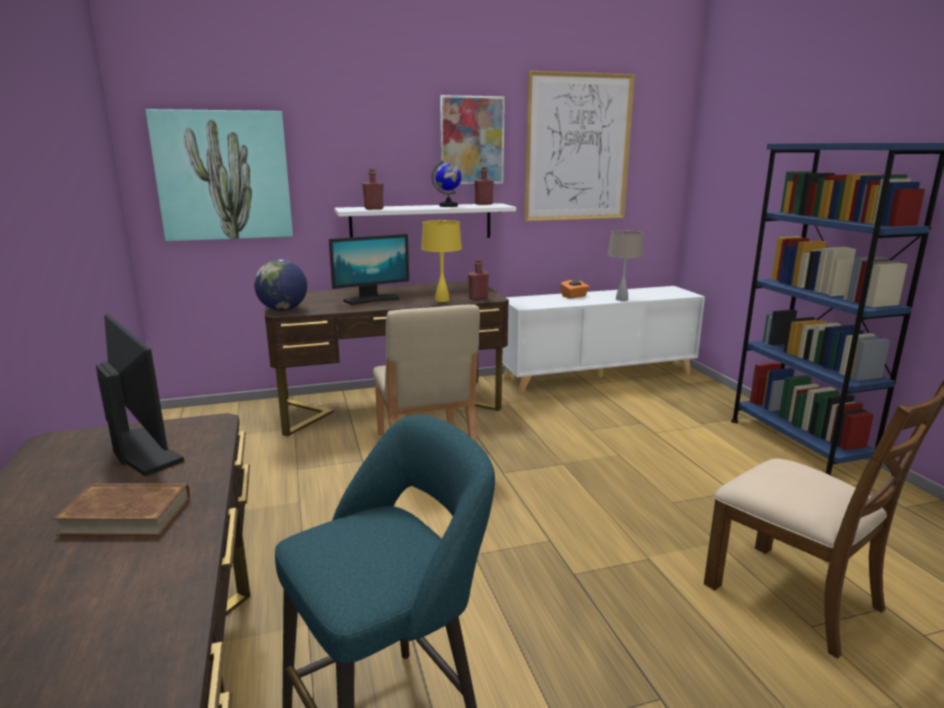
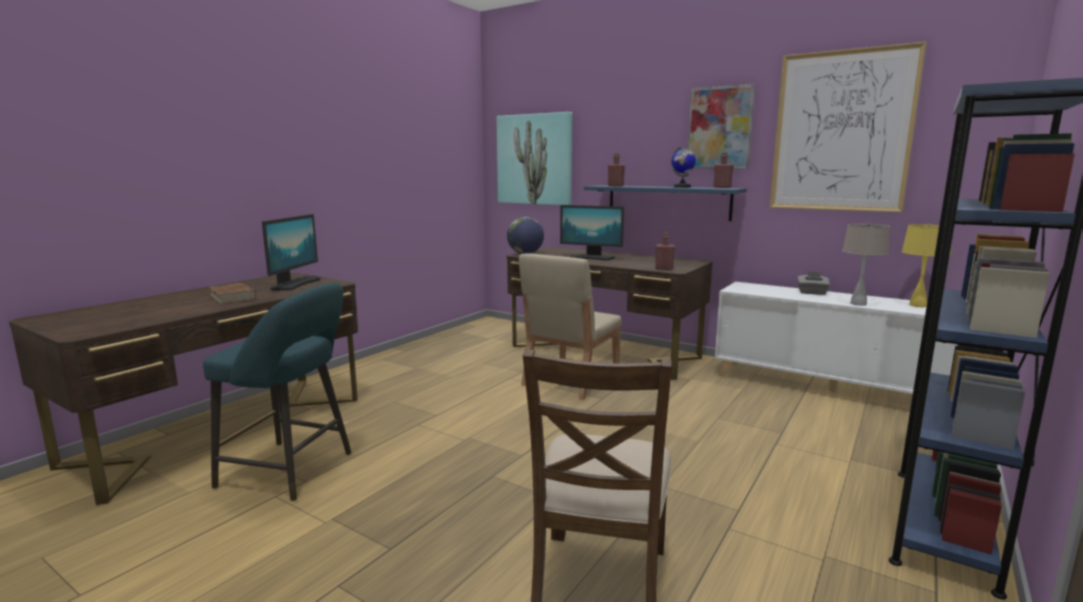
camera: 50 degrees right, 5 degrees down
(421, 223) = (668, 202): white shelf -> blue shelf
(442, 300) = (633, 265): yellow table lamp -> yellow table lamp (917, 305)
(574, 296) = (812, 293): orange tissue box -> grey tissue box

